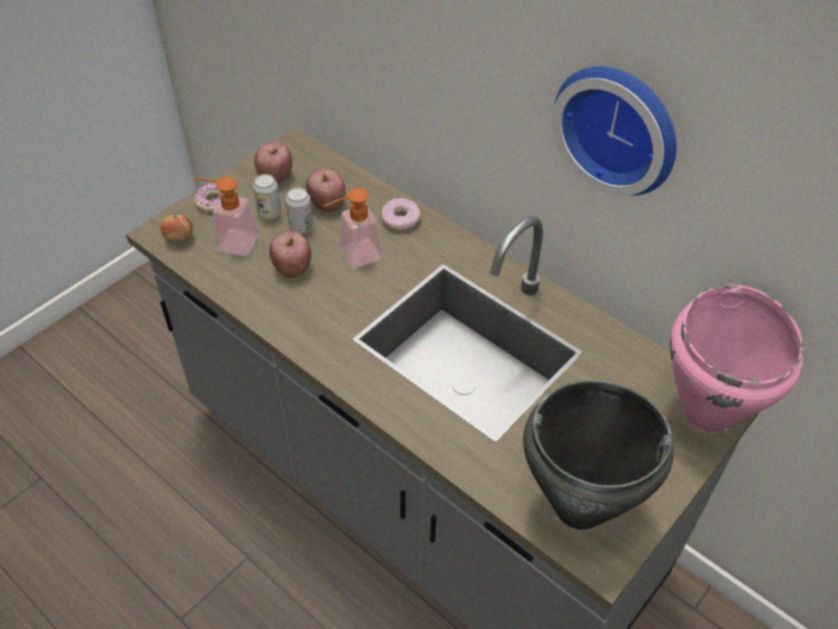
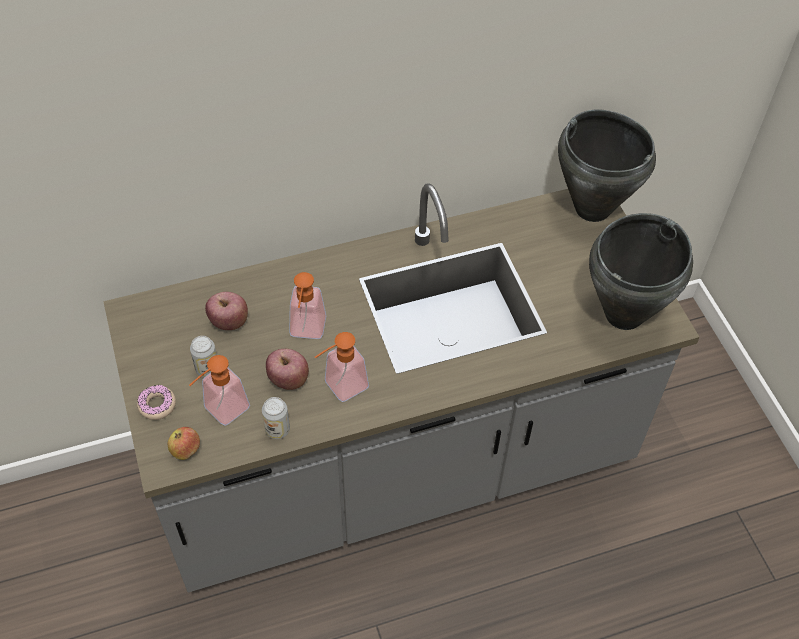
camera: 60 degrees left, 5 degrees up
(275, 177) = (161, 344): apple -> none
(301, 227) = (243, 353): can -> can (277, 429)
(307, 306) = (340, 388): none -> soap dispenser
(400, 219) = (288, 280): donut -> none
(620, 127) = (454, 80): wall clock -> none
(707, 412) = (592, 208): pink cooking pot -> black cooking pot

